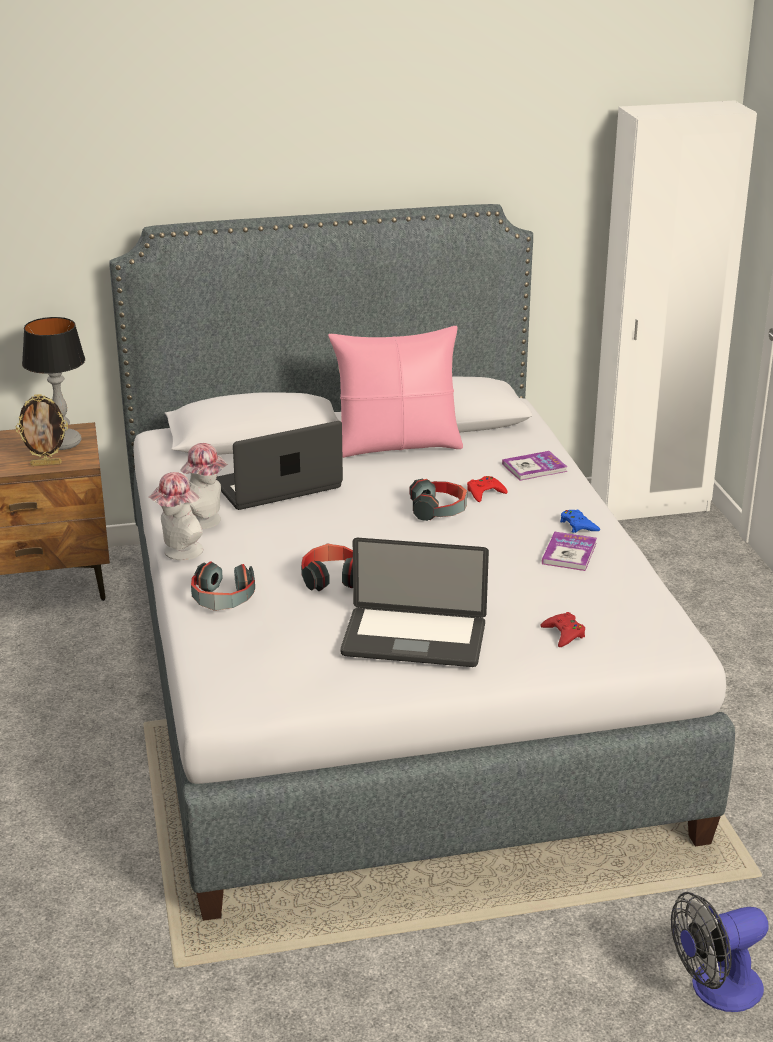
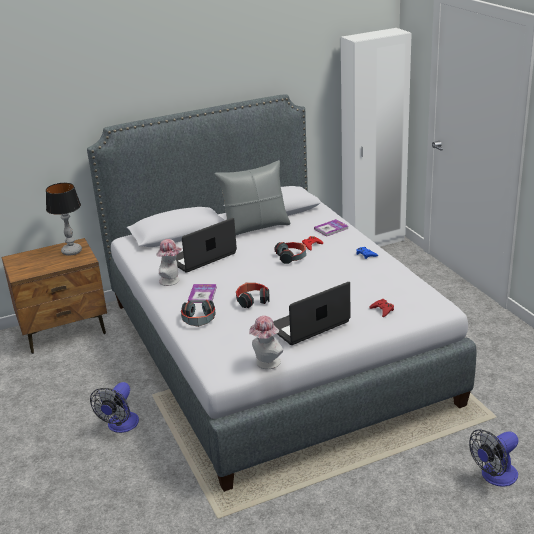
camera: 10 degrees left, 0 degrees up
(46, 464) = (67, 264): picture frame -> none
(69, 769) = (120, 426): none -> fan
(179, 552) = (164, 299): hat -> hat (266, 364)
(397, 445) = (255, 227): pink pillow -> grey pillow
(414, 639) = (308, 325): laptop -> laptop turned 150 degrees clockwise
(569, 553) = (367, 269): book -> book (202, 294)

